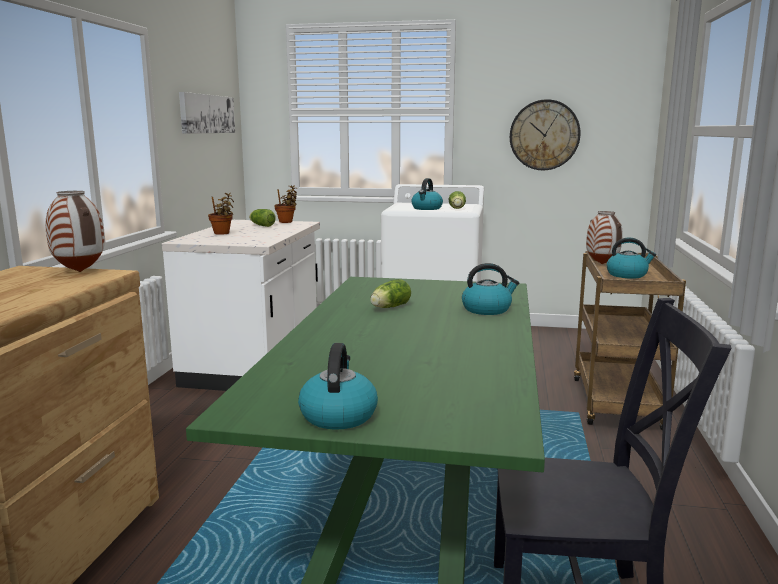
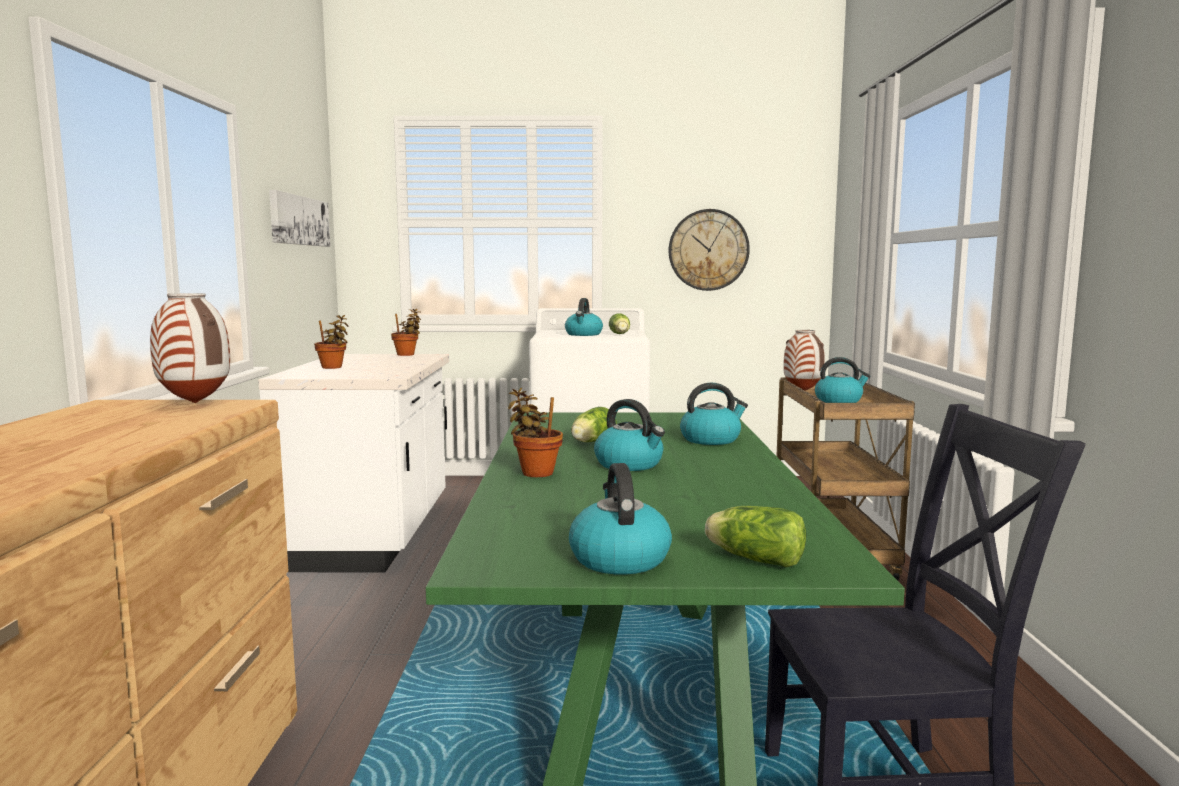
camera: 10 degrees left, 5 degrees down
(261, 225) = (377, 359): lettuce -> lettuce (752, 559)
(326, 334) = (535, 472): none -> potted plant
(405, 330) = (630, 464): none -> kettle

